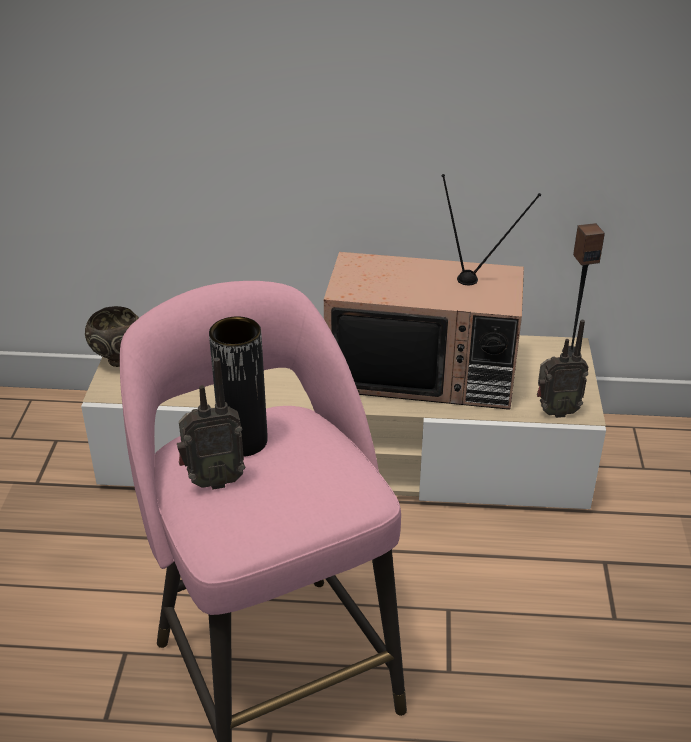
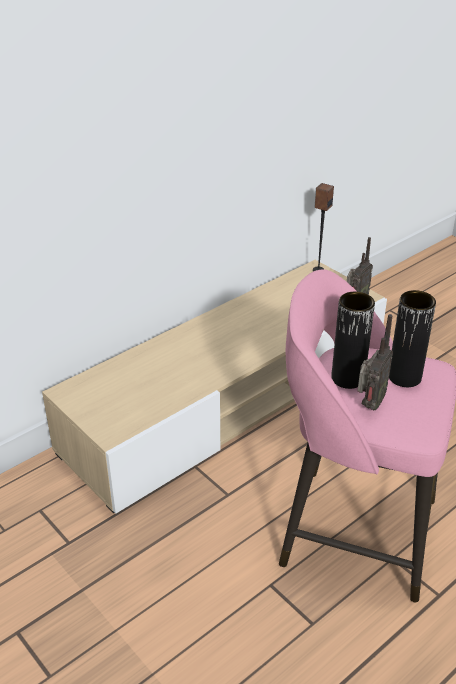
camera: 45 degrees left, 0 degrees up
(118, 360) = (85, 414): brown bowl -> none
(302, 480) = (404, 377): none -> black vase
(424, 372) = (268, 318): television -> none

